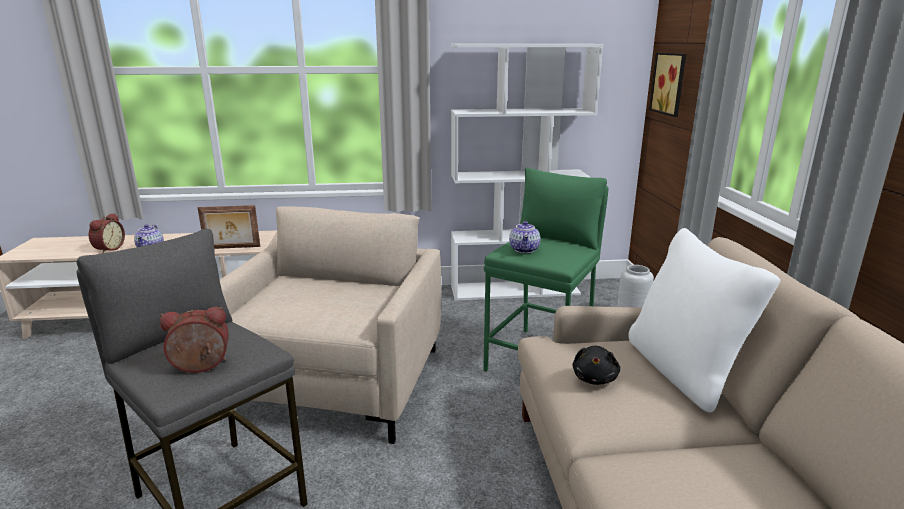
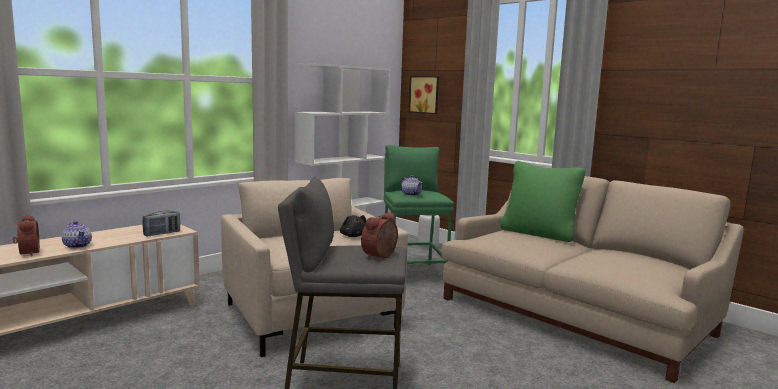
camera: 40 degrees left, 10 degrees down
(232, 248) = (162, 234): picture frame -> radio
(595, 378) = (514, 242): black plush toy -> black plush toy (353, 236)
(683, 371) = (539, 234): white pillow -> green pillow

